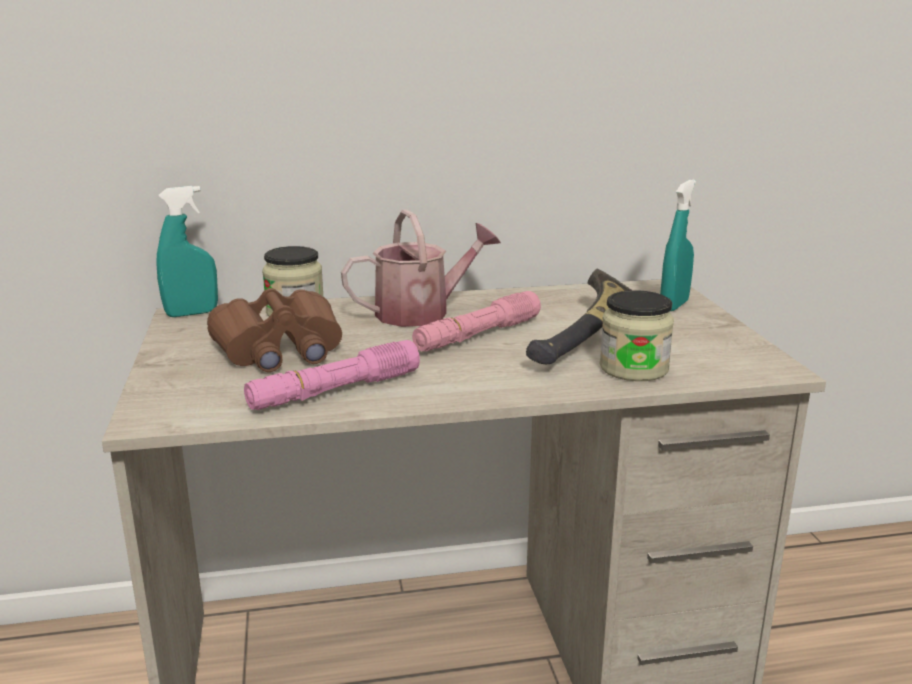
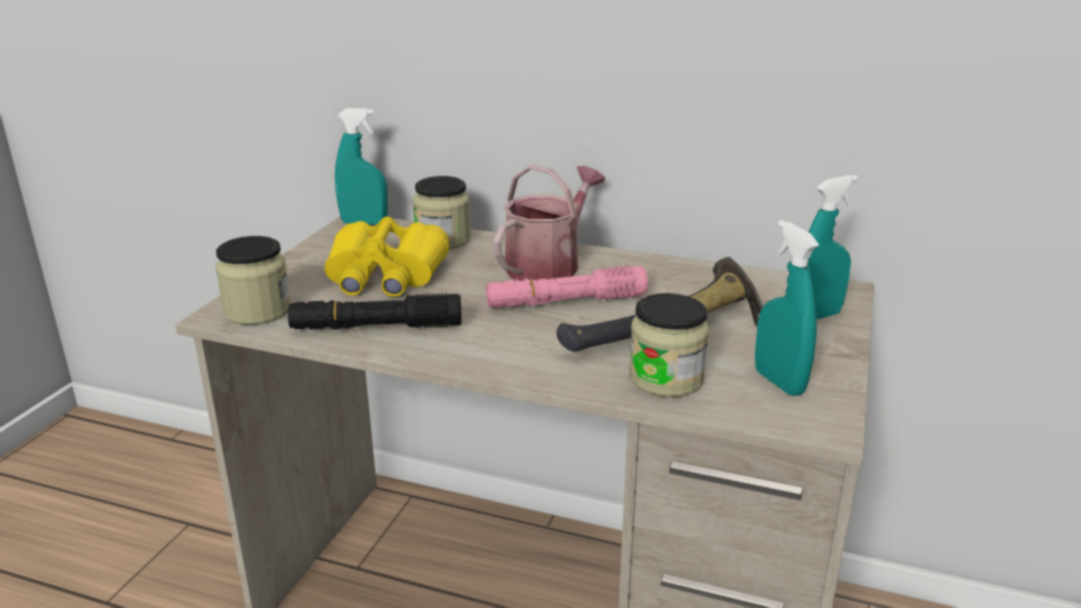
camera: 30 degrees right, 5 degrees up
(185, 406) = (258, 310): none -> jar
(280, 350) = (385, 275): brown binoculars -> yellow binoculars
(335, 391) = (376, 327): pink flashlight -> black flashlight
(422, 312) = (548, 265): watering can -> watering can turned 60 degrees counterclockwise
(712, 351) = (779, 382): none -> turquoise spray bottle

